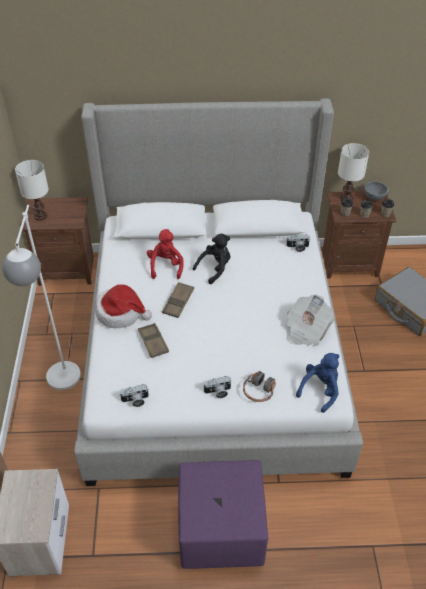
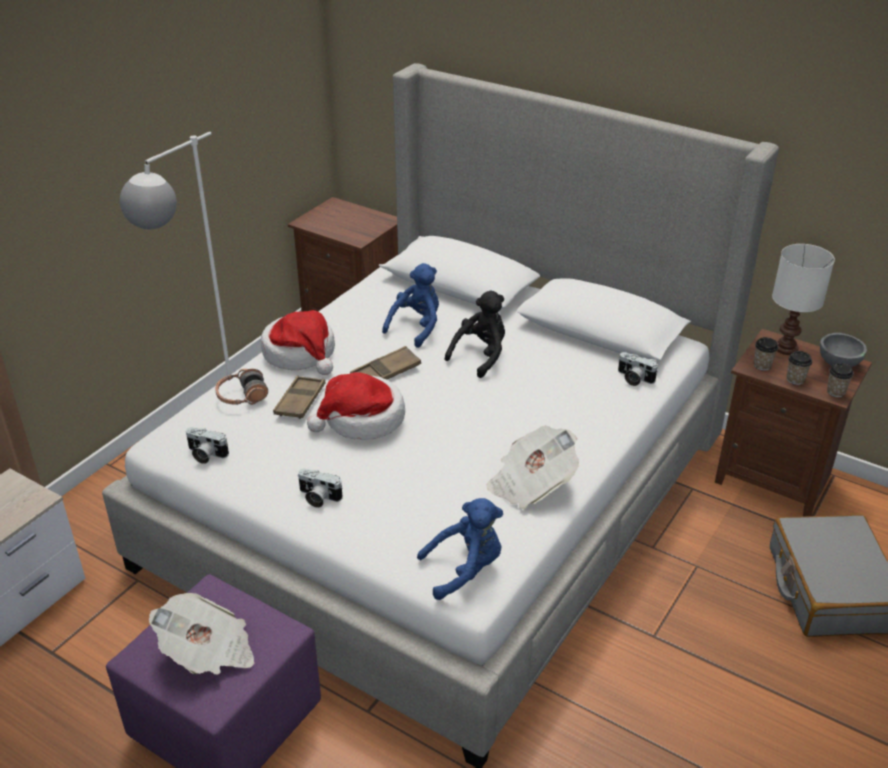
camera: 35 degrees right, 10 degrees down
(40, 216) = (325, 218): white table lamp -> none
(166, 266) = (417, 327): red plush toy -> blue plush toy
(196, 336) = (362, 419): none -> hat
(215, 268) = (480, 356): black plush toy -> black plush toy turned 45 degrees counterclockwise
(225, 502) = (208, 653): none -> newspaper
(258, 391) = (373, 524): headphones -> headphones (242, 396)

